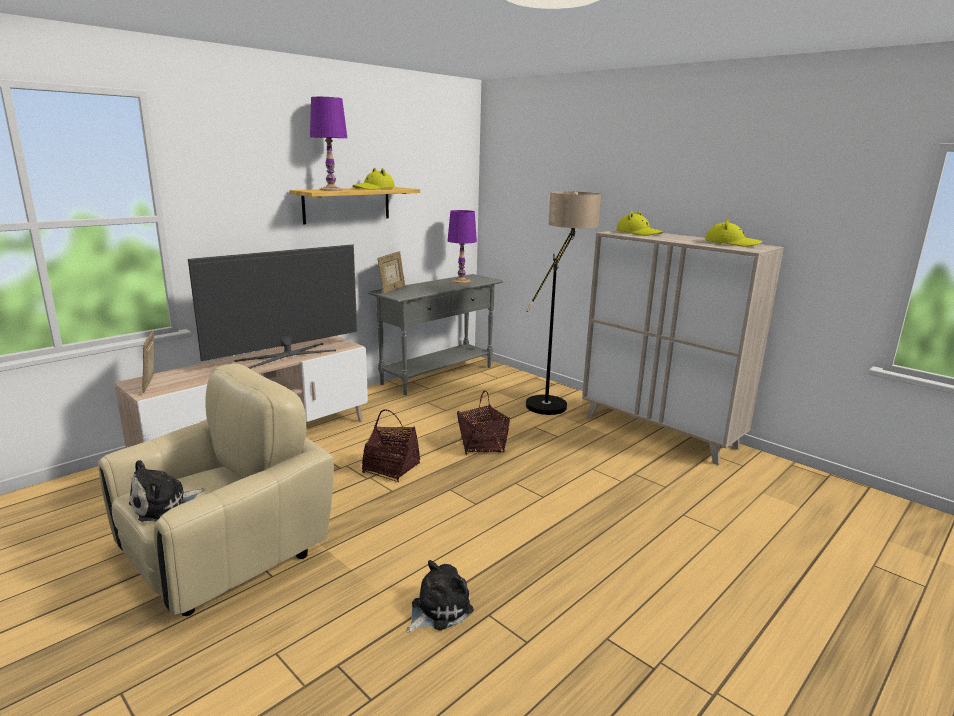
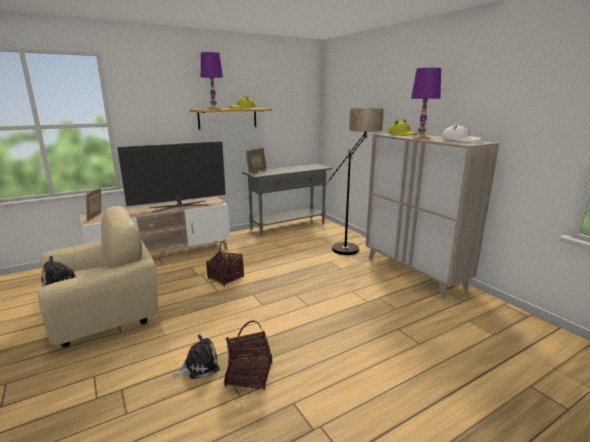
camera: 15 degrees right, 0 degrees up
(461, 281) = (304, 167): purple table lamp -> purple table lamp (421, 138)
(482, 445) = (289, 270): basket -> basket (249, 375)
(731, 243) = (460, 140): yellow hat -> white hat

